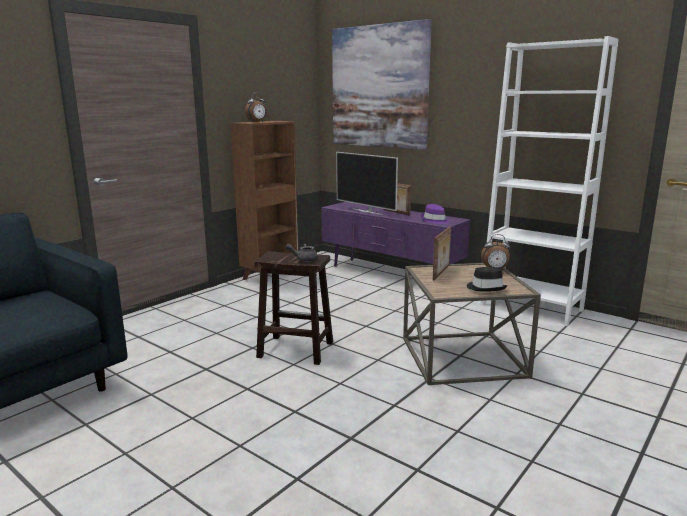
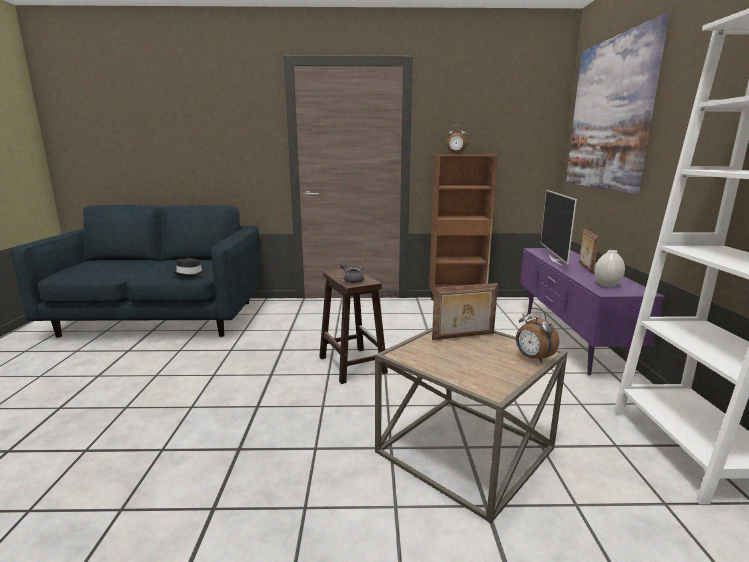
camera: 50 degrees right, 0 degrees up
(434, 220) = (606, 285): purple hat -> white vase
(486, 288) = (460, 369): black hat -> black hat (190, 274)

